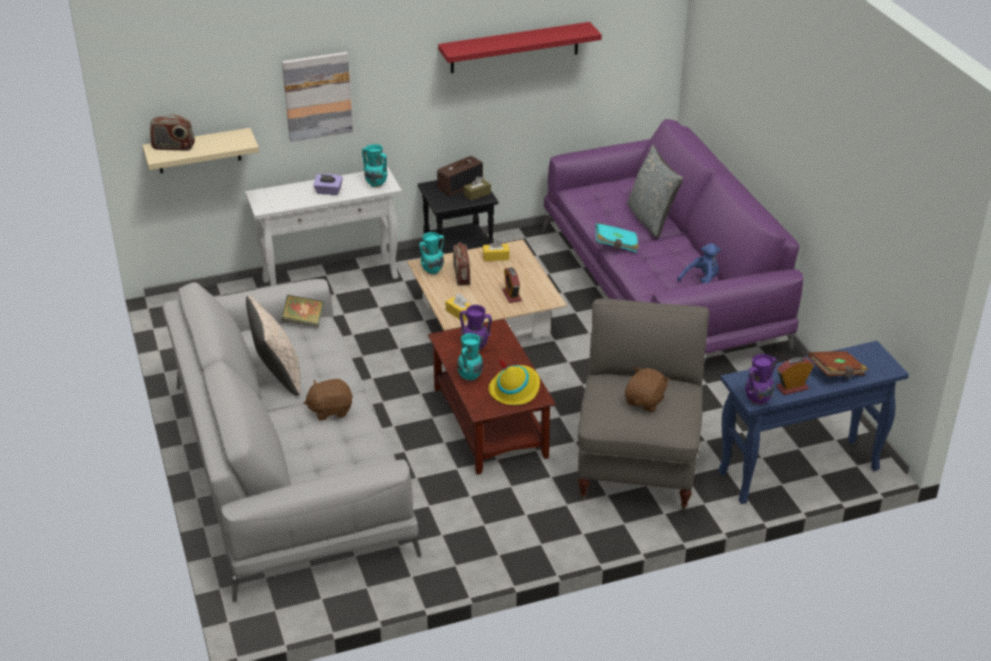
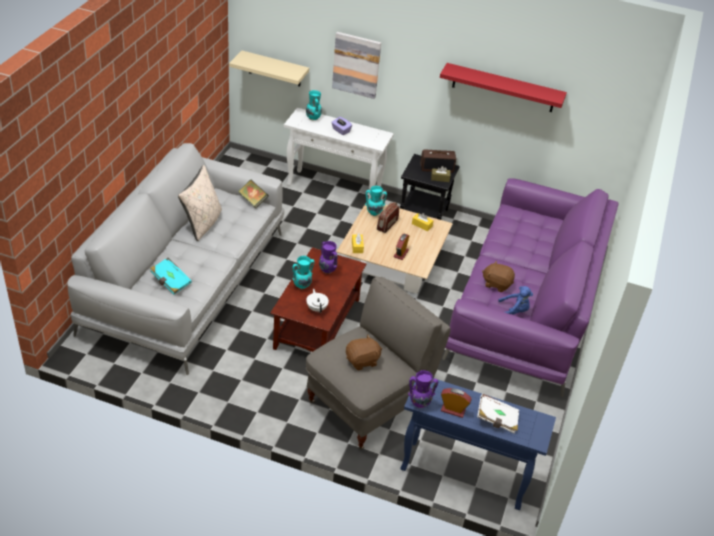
camera: 35 degrees right, 5 degrees up
(173, 147) = (254, 59): radio -> none
(330, 410) = (203, 258): brown plush toy -> brown plush toy (497, 284)
(376, 184) = (373, 140): turquoise vase -> turquoise vase (313, 118)
(515, 389) = (317, 308): yellow hat -> white teapot
(616, 245) = (490, 257): turquoise book -> turquoise book (170, 282)
(650, 220) = (535, 253): grey pillow -> none
(836, 373) = (496, 420): brown book -> white book

